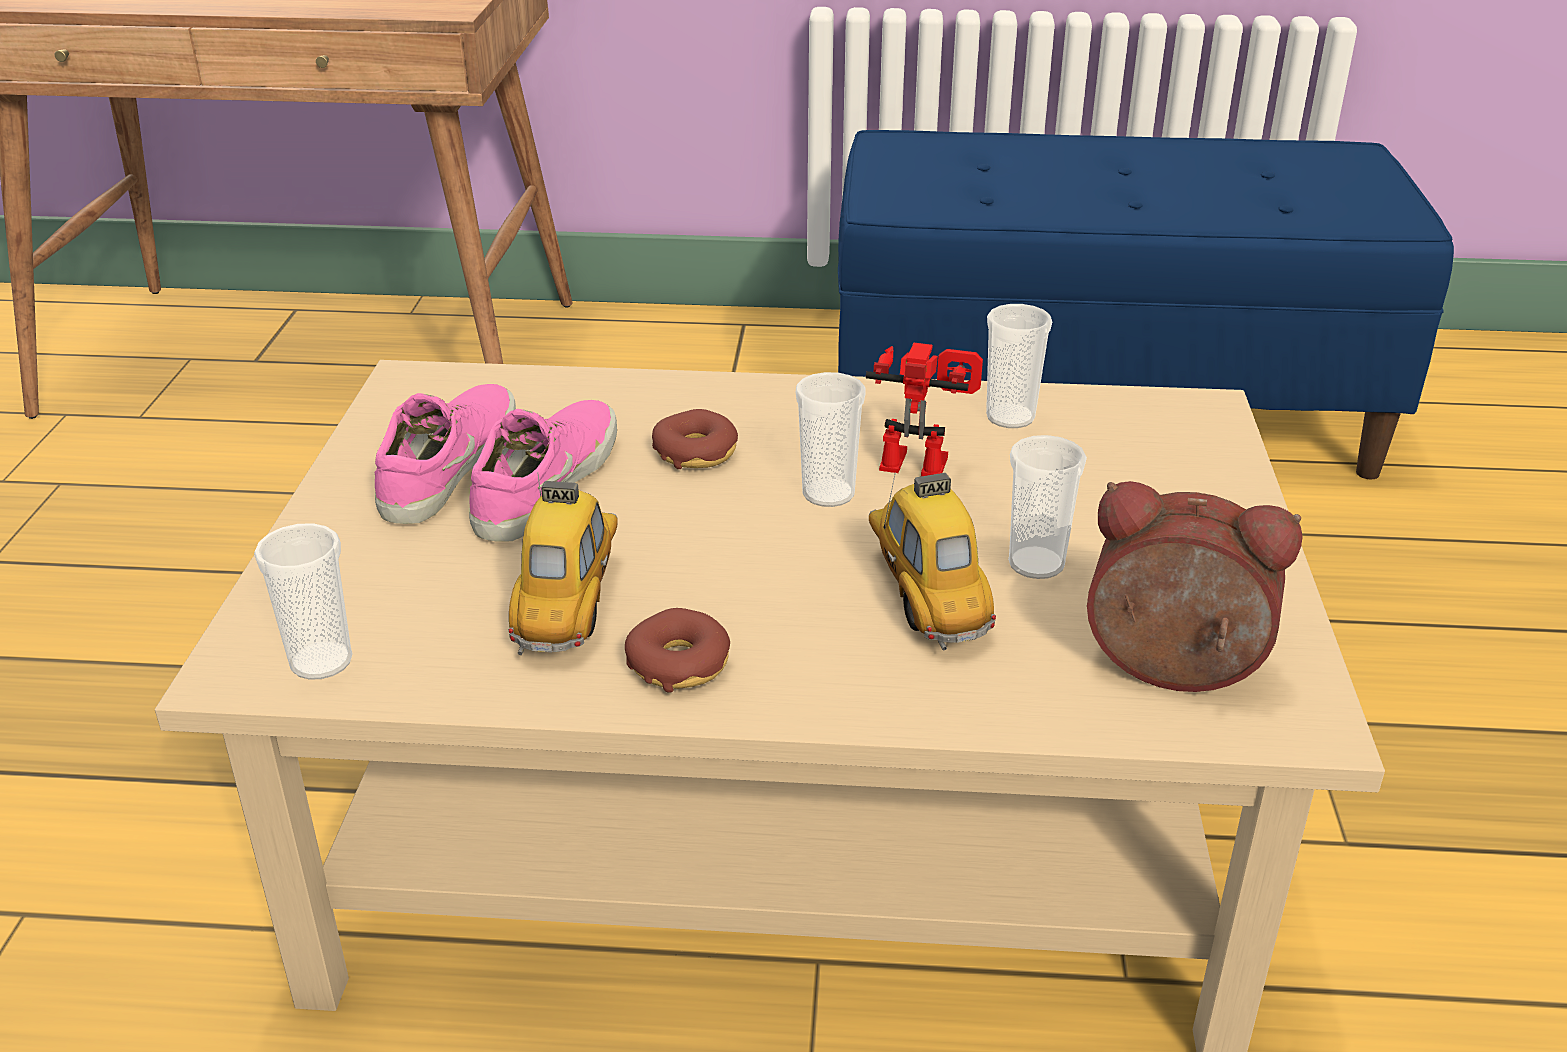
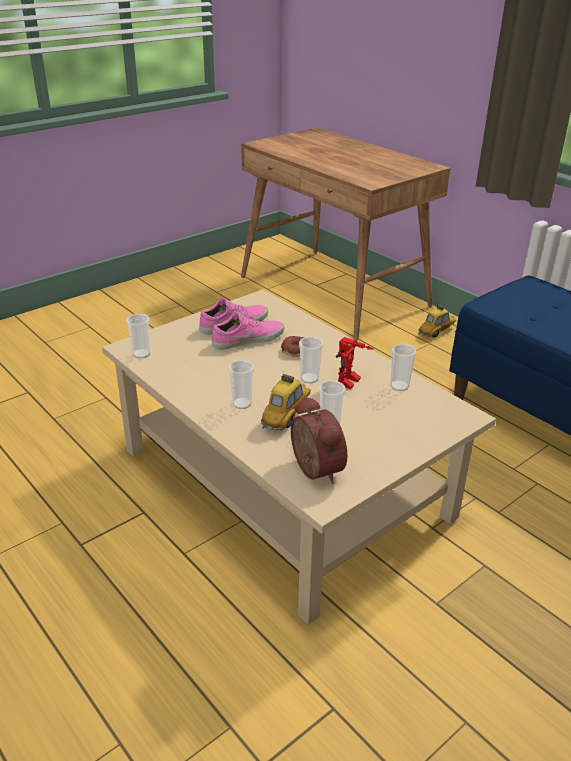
camera: 45 degrees right, 0 degrees up
(571, 603) = (206, 370): toy car -> toy car (436, 332)
(679, 663) = (205, 396): donut -> none
(789, 628) = (242, 404): none -> cup
(920, 460) = (350, 383): toy robot -> toy robot turned 60 degrees clockwise

